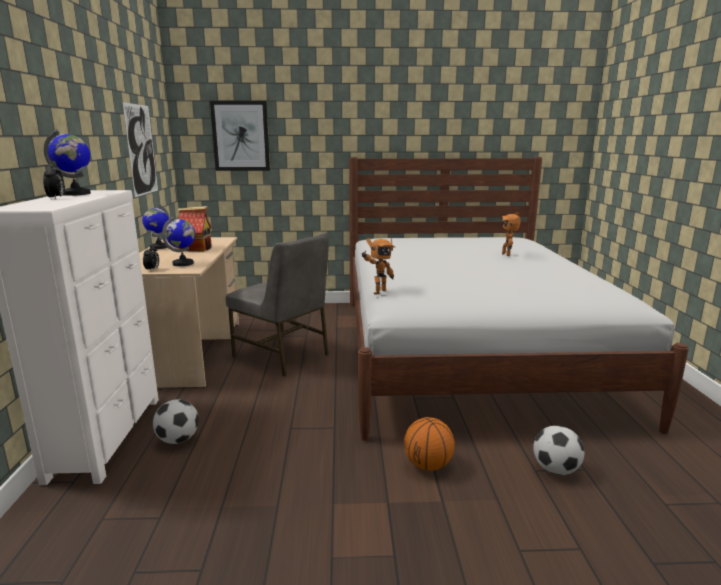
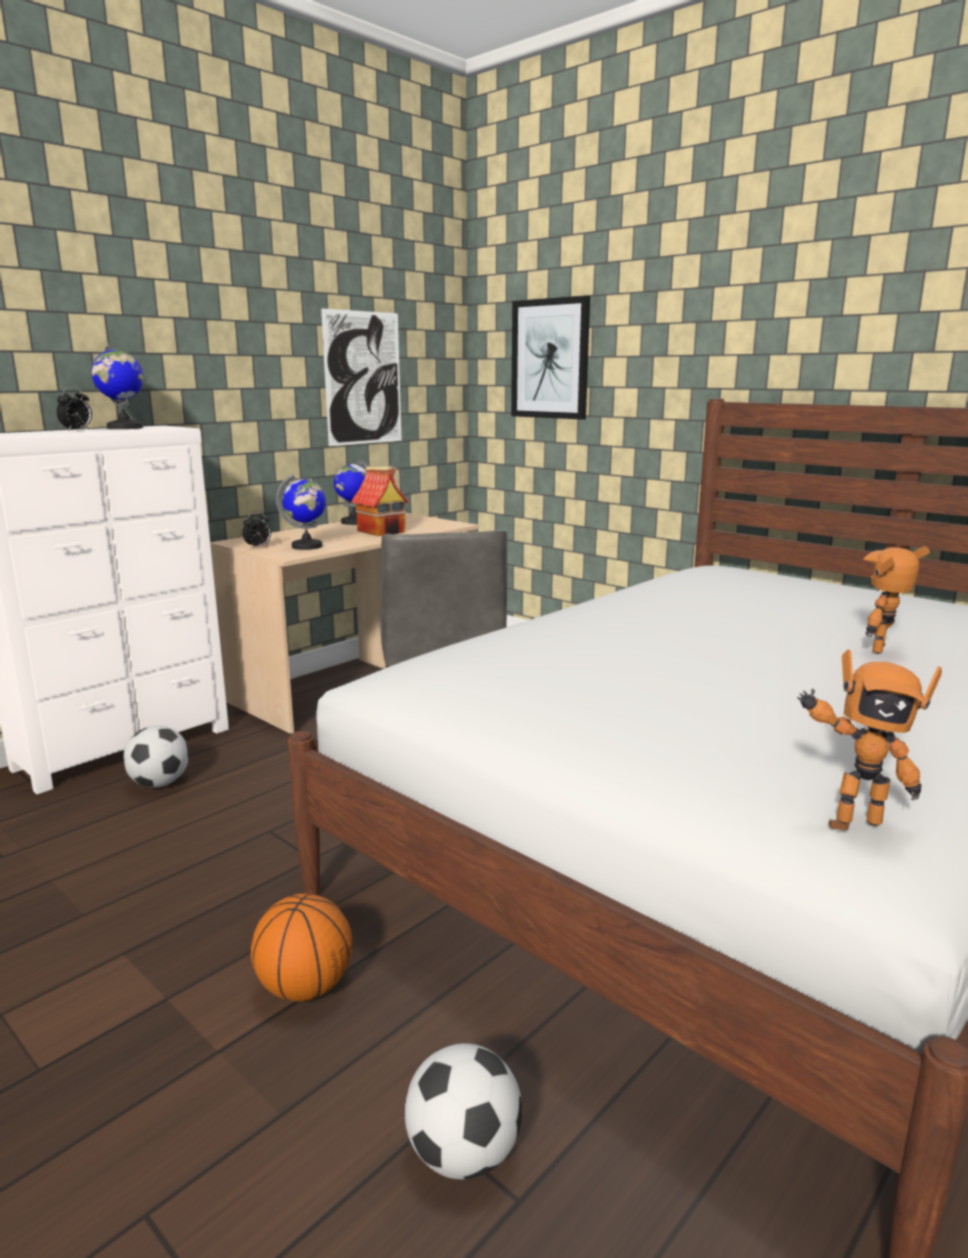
camera: 45 degrees right, 0 degrees up
(377, 292) = (429, 647): toy robot -> toy robot (850, 821)

